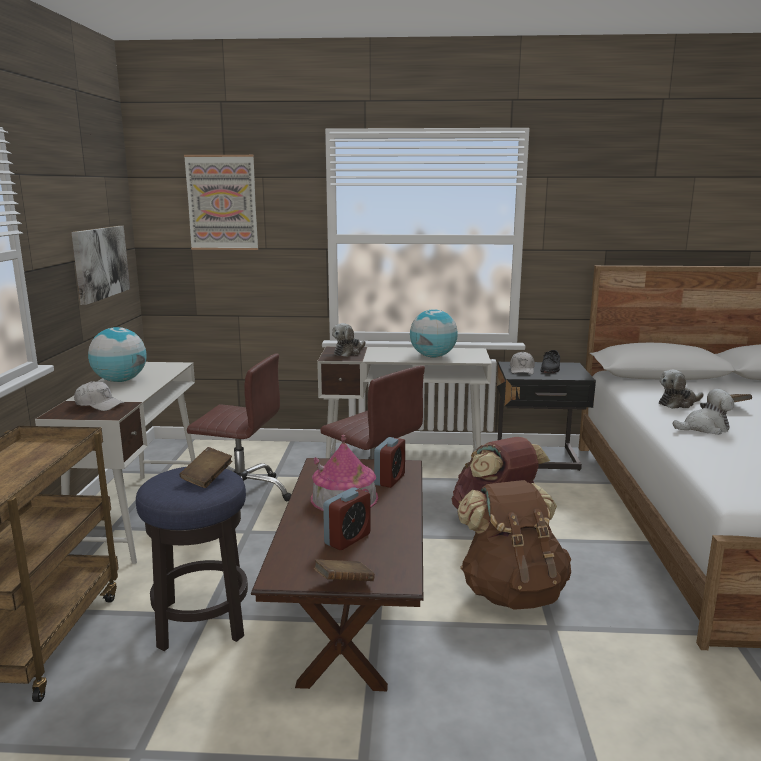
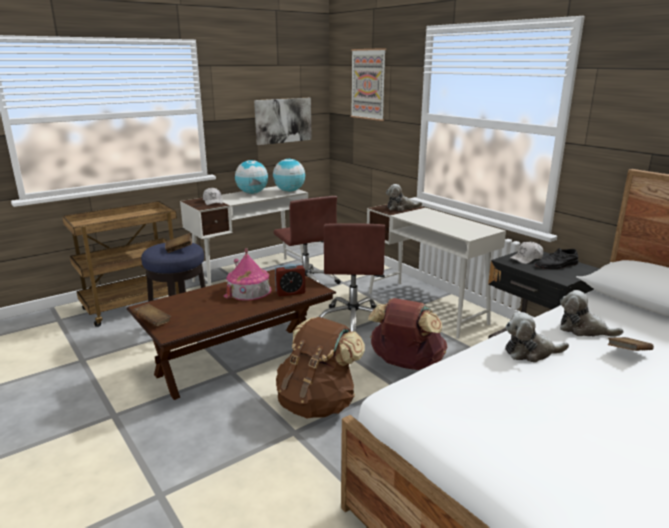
camera: 50 degrees right, 5 degrees up
(347, 539) = (201, 307): alarm clock -> none
(433, 356) = (444, 225): globe -> globe (289, 191)
(704, 428) = (530, 352): plush toy -> plush toy turned 135 degrees clockwise

